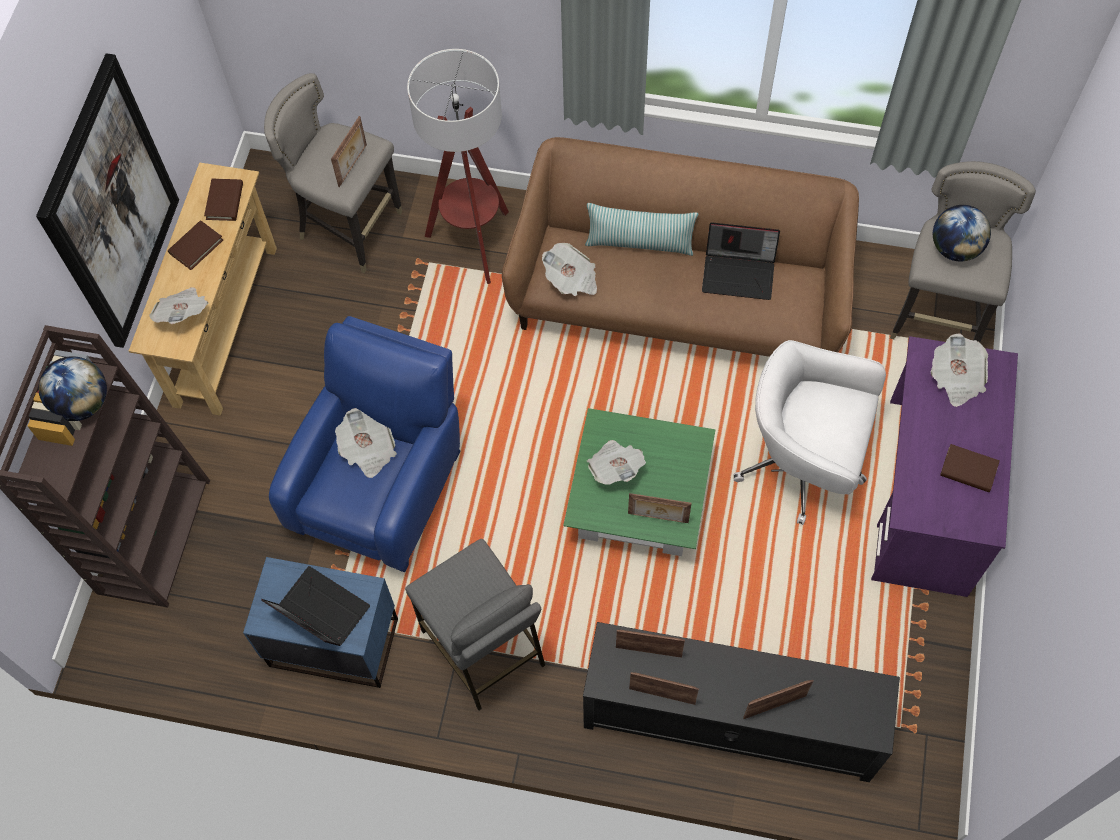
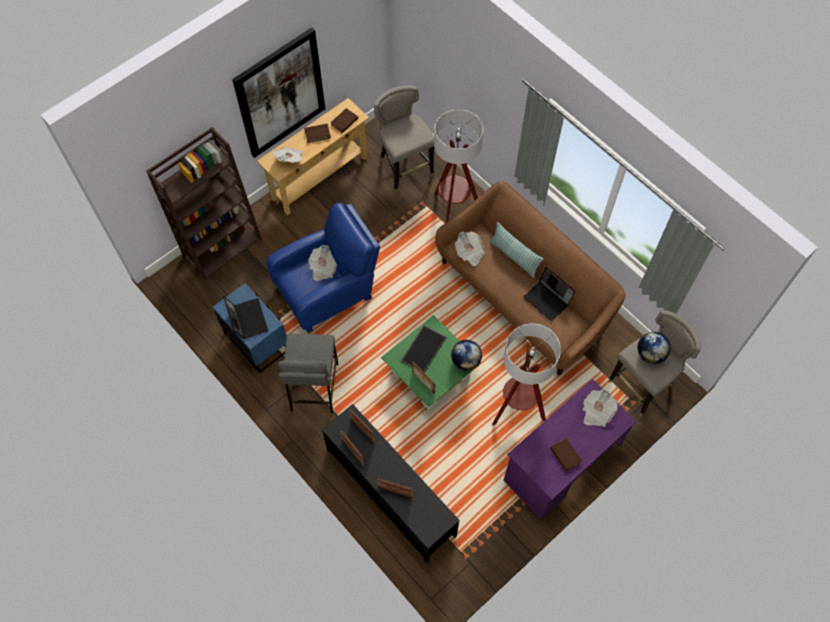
camera: 35 degrees right, 0 degrees up
(83, 403) = (208, 168): globe -> globe (465, 361)
(353, 166) = (410, 140): picture frame -> none
(615, 468) = (423, 348): newspaper -> tray
(803, 464) = (517, 408): white office chair -> floor lamp

